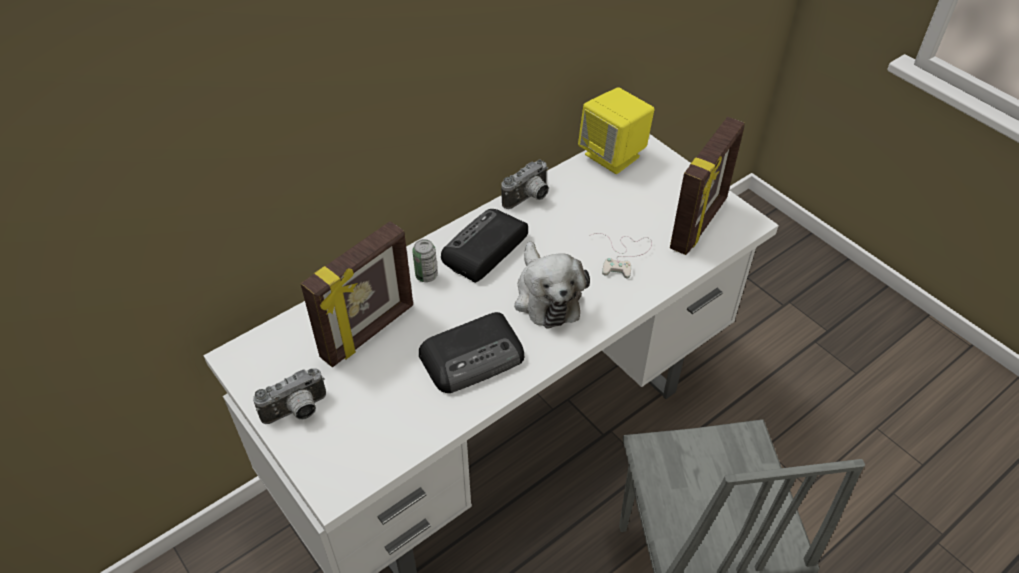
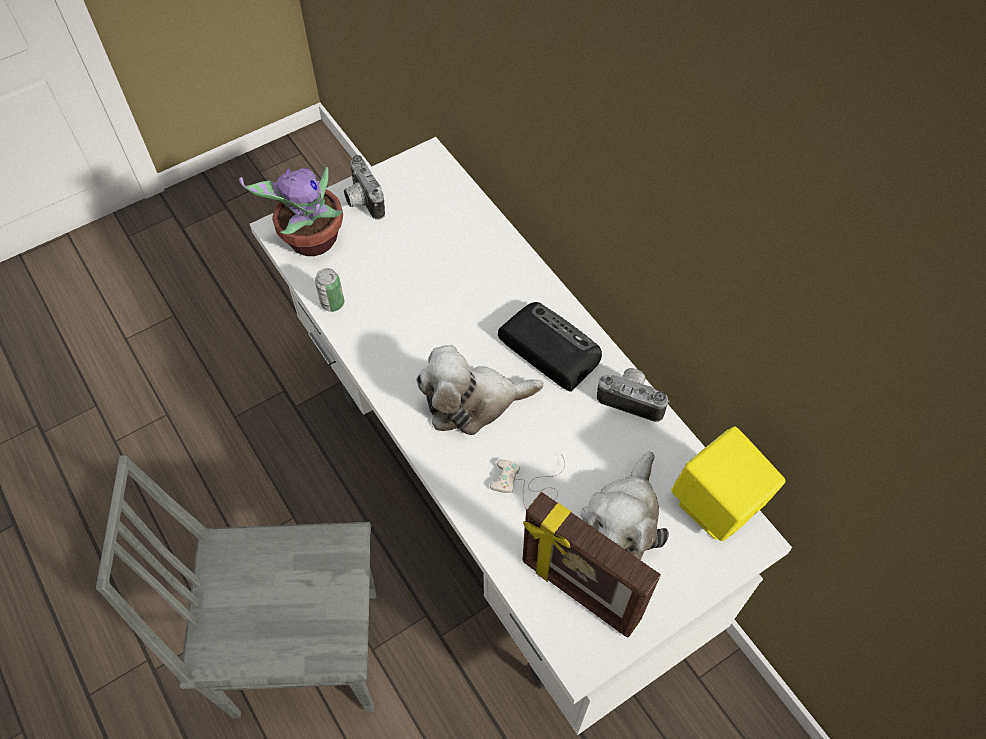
camera: 95 degrees right, 10 degrees up
(355, 453) = (311, 241): none -> potted plant
(369, 332) = (443, 249): picture frame -> none
(426, 275) = (514, 295): can -> can (332, 303)
(474, 357) = (400, 331): radio -> none
(529, 198) = (632, 399): camera -> camera turned 150 degrees clockwise
(637, 202) = (623, 521): none -> plush toy

